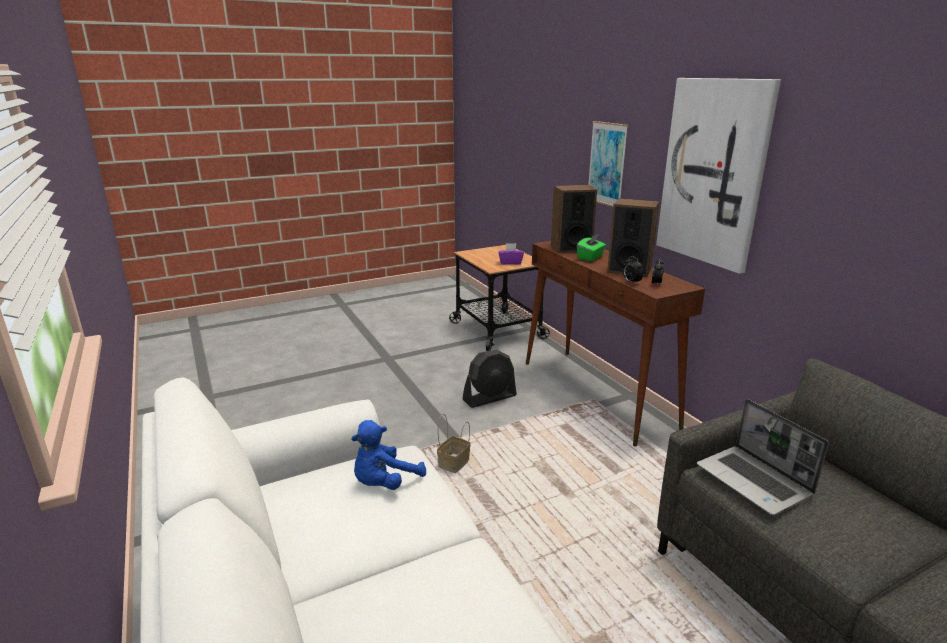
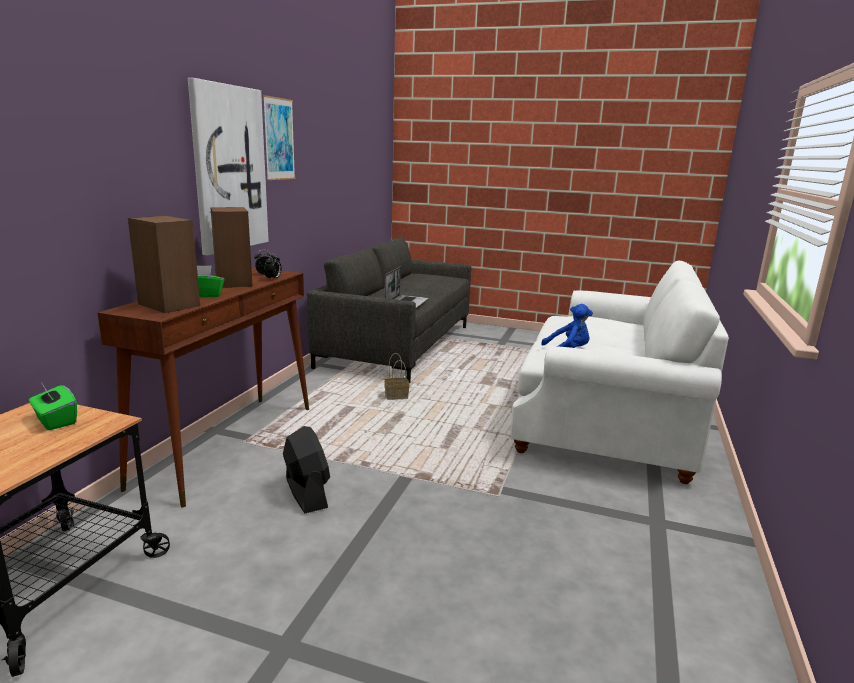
camera: 135 degrees left, 5 degrees down
(454, 464) = (438, 462): basket -> basket (397, 396)
(490, 398) = (306, 493): black fan -> black fan turned 45 degrees clockwise
(510, 262) = (55, 421): purple tissue box -> green tissue box
(607, 164) = (111, 187): picture -> picture (279, 139)

